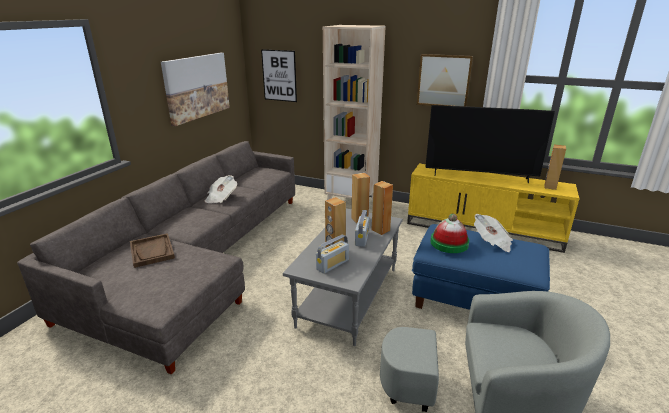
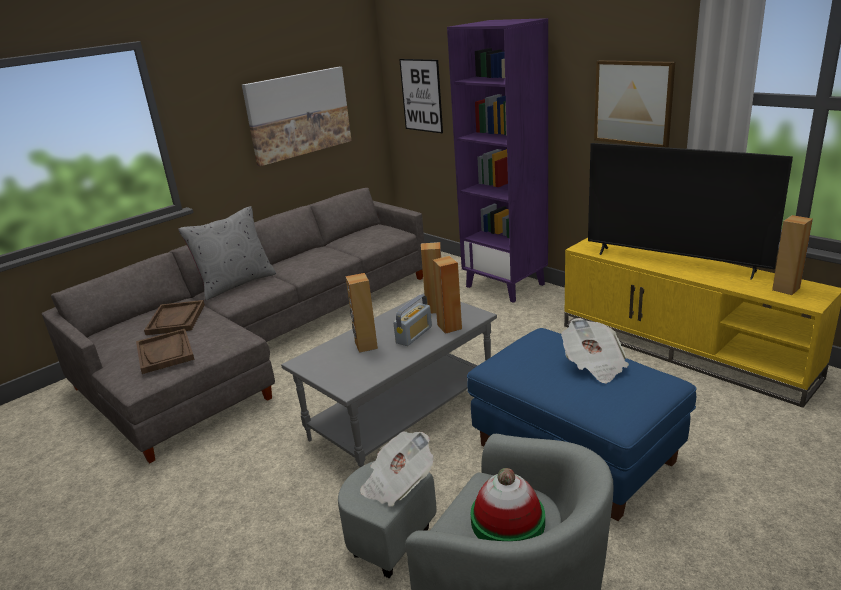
camera: 25 degrees right, 0 degrees up
(166, 279) = (165, 352): none -> brown tray
(181, 218) = (236, 284): none -> grey pillow
(221, 198) = (299, 262): newspaper -> newspaper (398, 483)
(332, 265) = (346, 363): radio -> none
(351, 202) = (506, 285): beige bookcase -> purple bookcase
(449, 243) = (526, 358): hat -> hat (507, 521)

